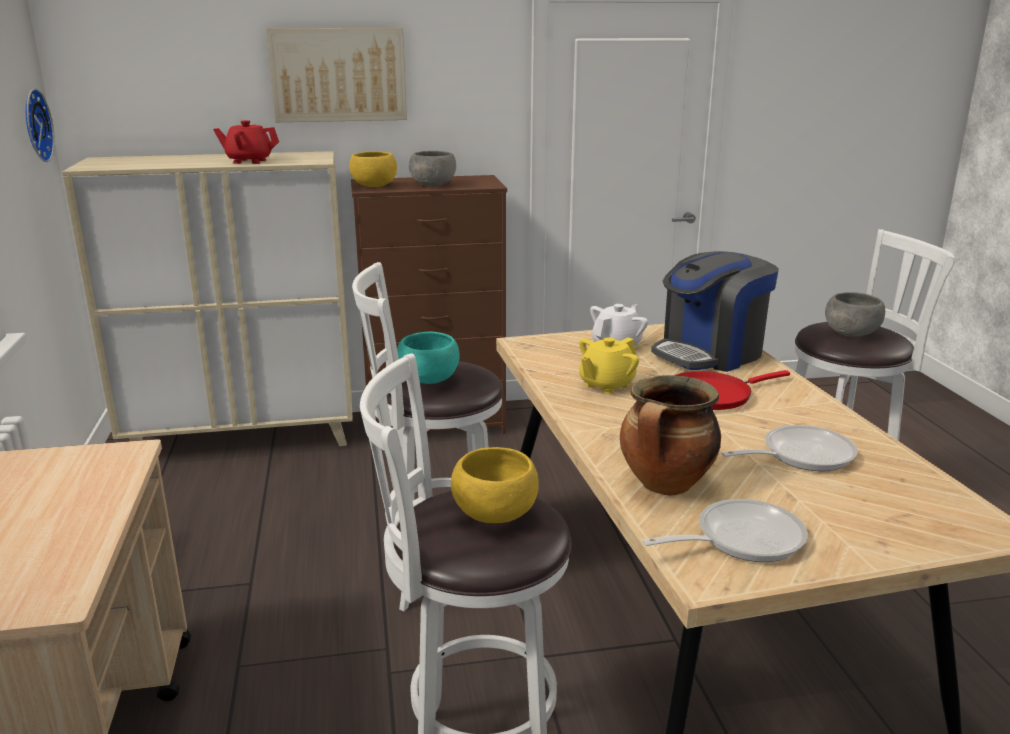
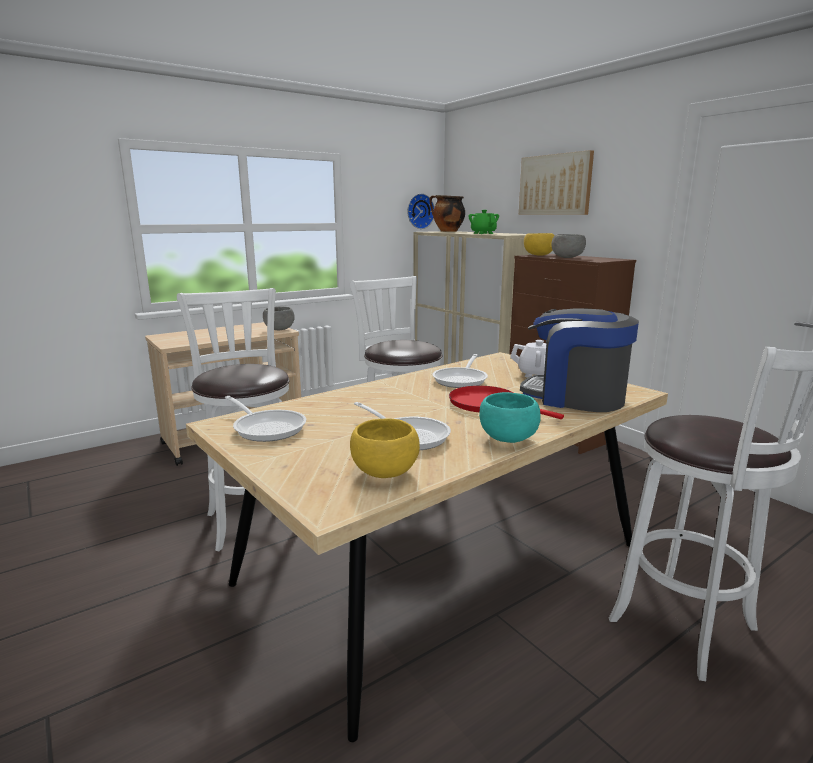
camera: 65 degrees right, 5 degrees down
(249, 161) = (483, 233): red teapot -> green teapot
(428, 380) = (392, 343): turquoise bowl -> turquoise bowl (507, 439)
(494, 515) = (244, 371): yellow bowl -> yellow bowl (384, 473)
(606, 385) = (462, 379): yellow teapot -> frying pan
(666, 486) = (324, 406): cooking pot -> cooking pot (447, 231)
(851, 334) = (702, 427): grey bowl -> grey bowl (279, 330)

